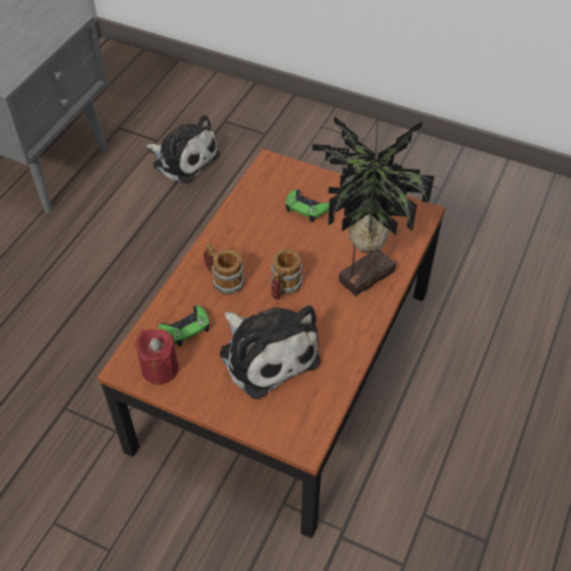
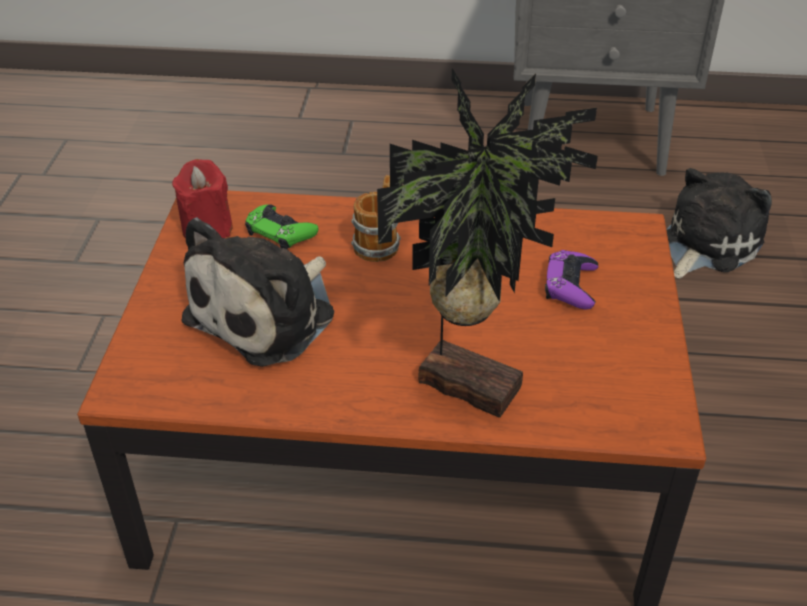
camera: 70 degrees right, 10 degrees down
(183, 159) = (706, 244): plush toy -> plush toy turned 150 degrees counterclockwise
(283, 288) = (394, 301): mug -> none
(306, 208) = (570, 286): green game controller -> purple game controller

